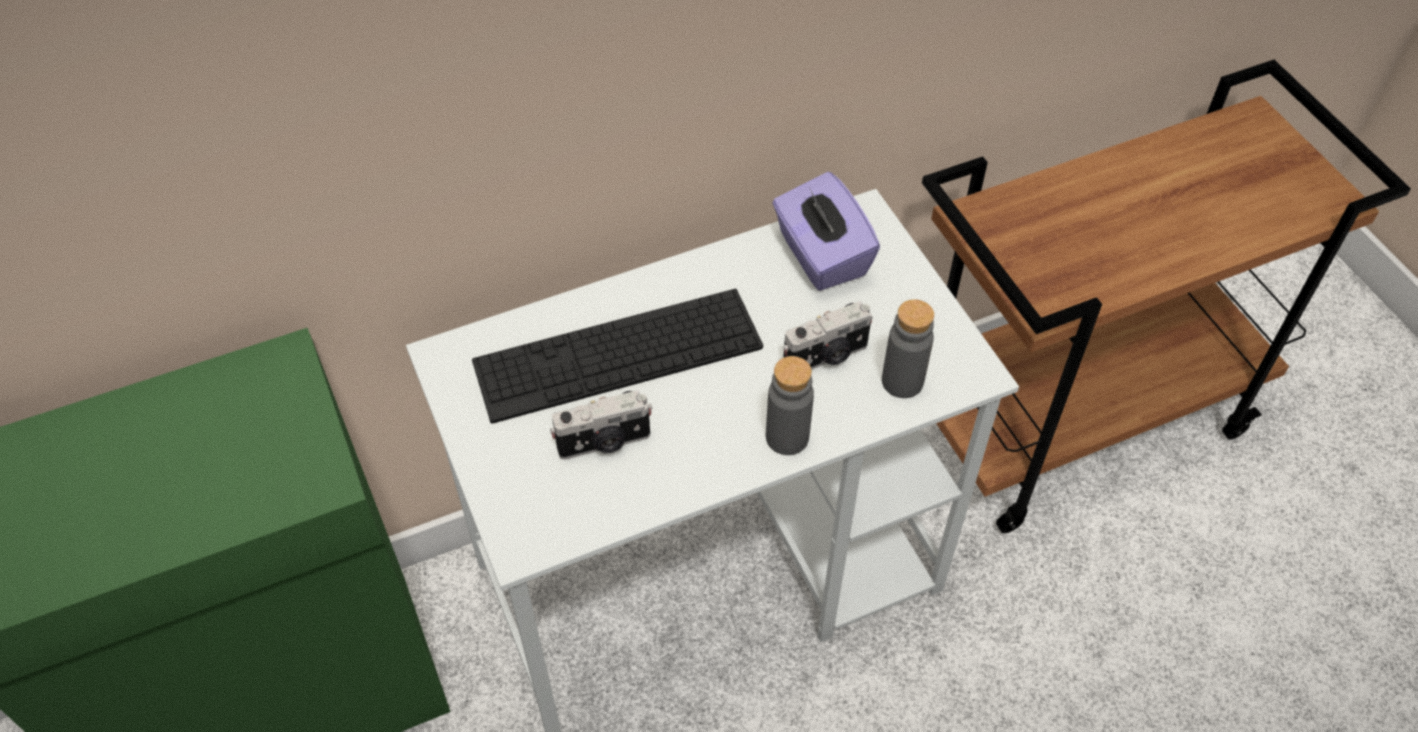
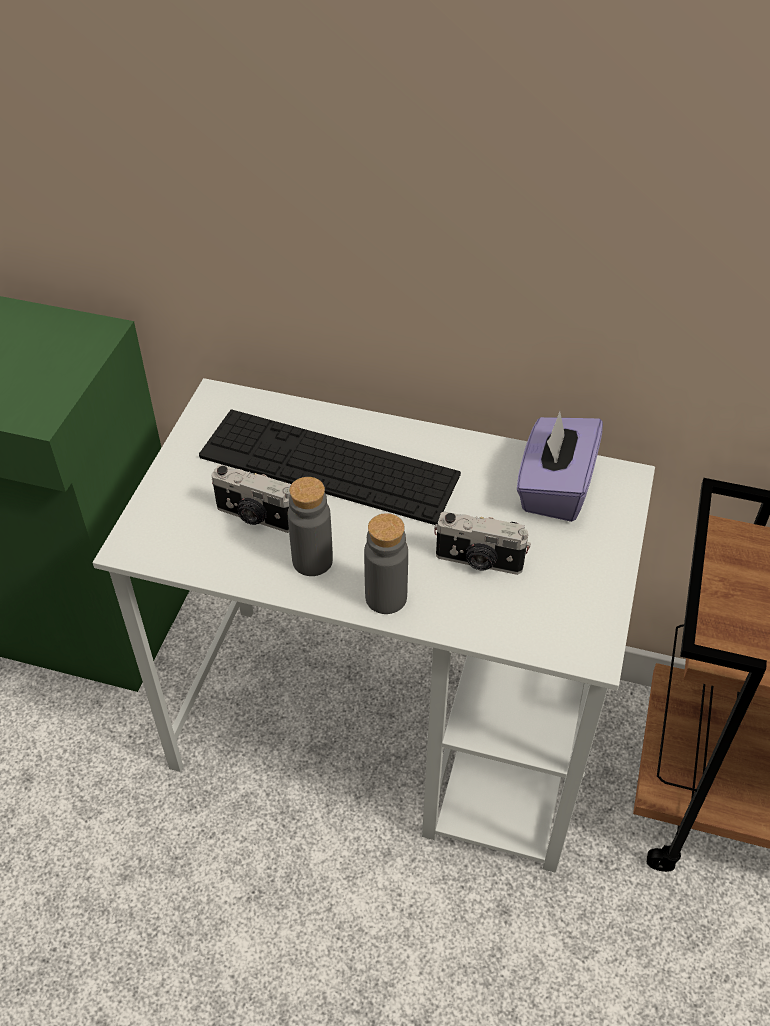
camera: 40 degrees right, 5 degrees down
(902, 381) = (520, 617): grey bottle -> grey bottle (312, 560)

